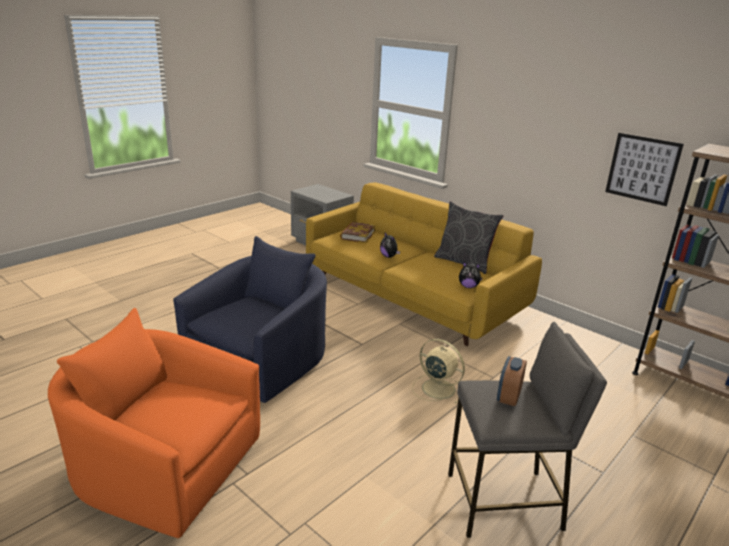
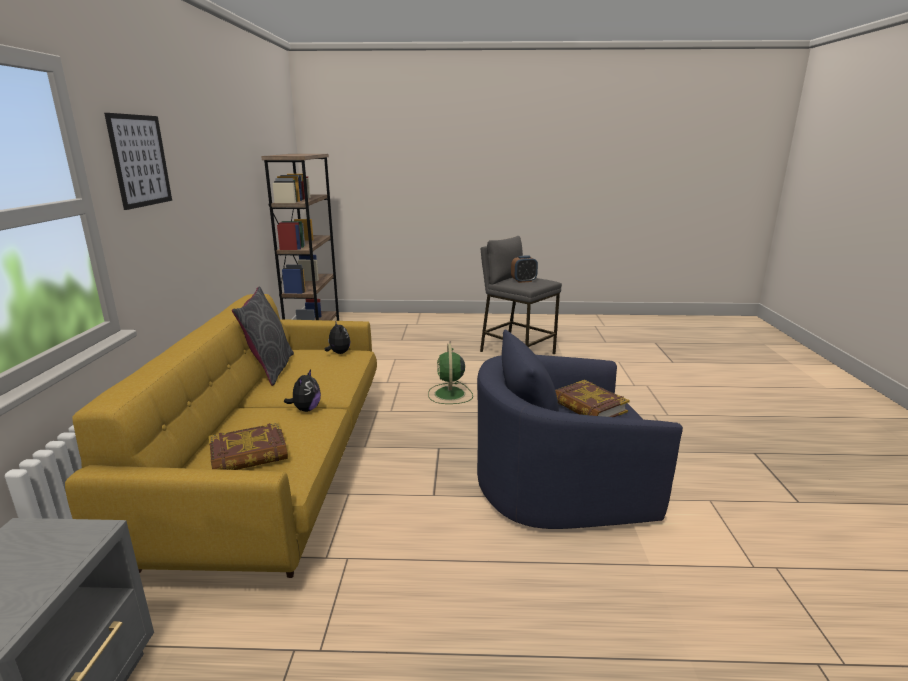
camera: 130 degrees left, 5 degrees down
(163, 466) = (720, 443): orange armchair -> none
(249, 314) = (589, 407): none -> book
(437, 388) = (449, 394): beige fan -> green fan
(642, 169) = (242, 193): picture -> picture (140, 161)

